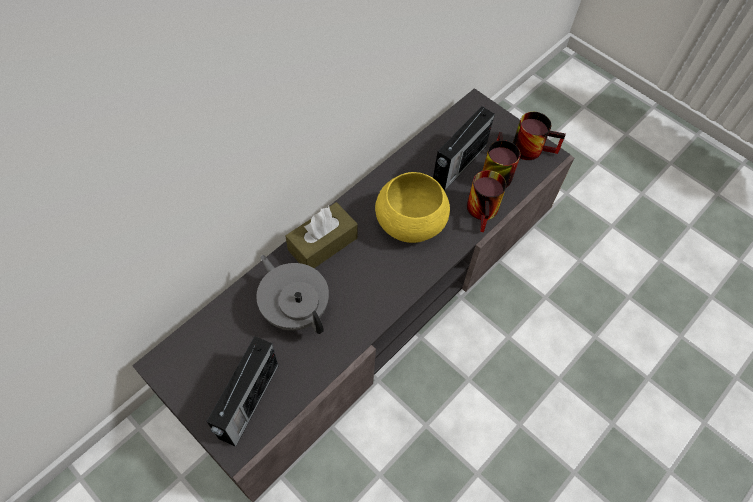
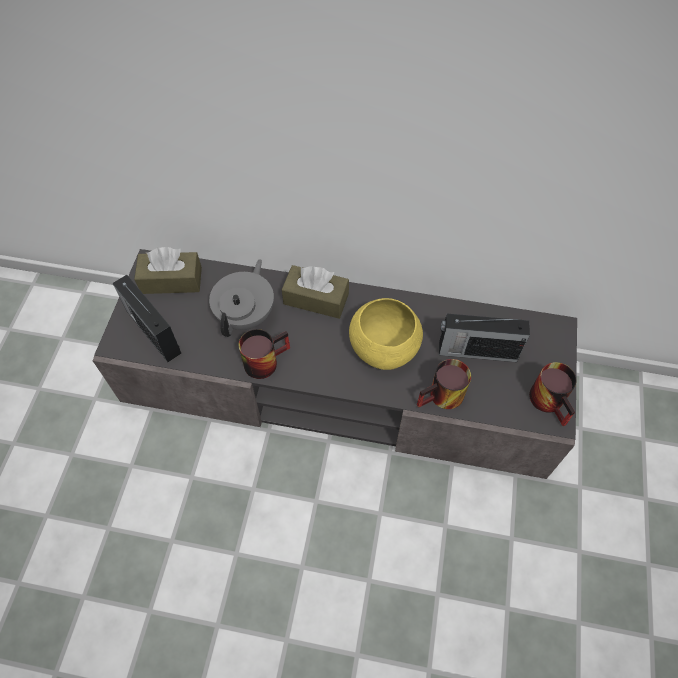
camera: 60 degrees right, 0 degrees up
(200, 354) = (171, 280): none -> brown tissue box
(248, 402) = (153, 331): radio -> radio turned 60 degrees clockwise
(493, 172) = (493, 382): mug -> mug (264, 359)

